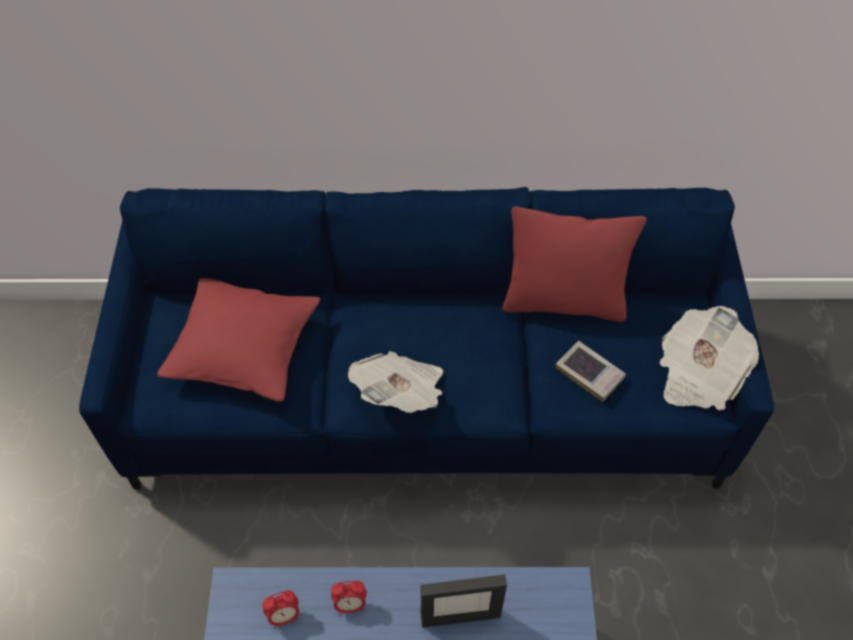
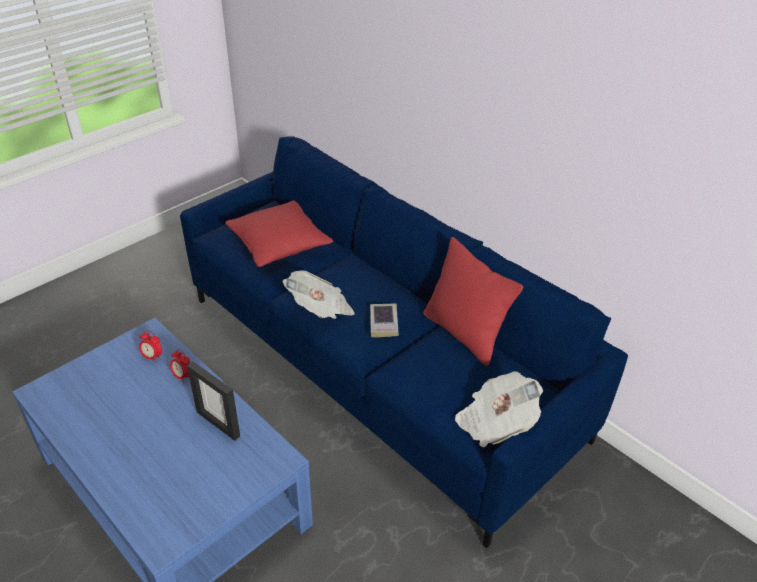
camera: 45 degrees right, 15 degrees down
(589, 373) = (429, 373): book -> book (384, 323)

